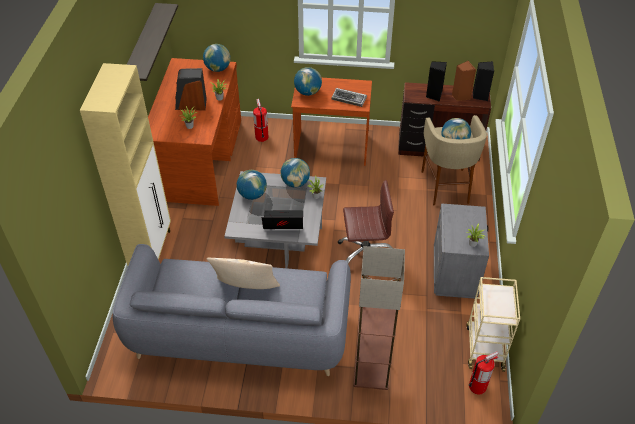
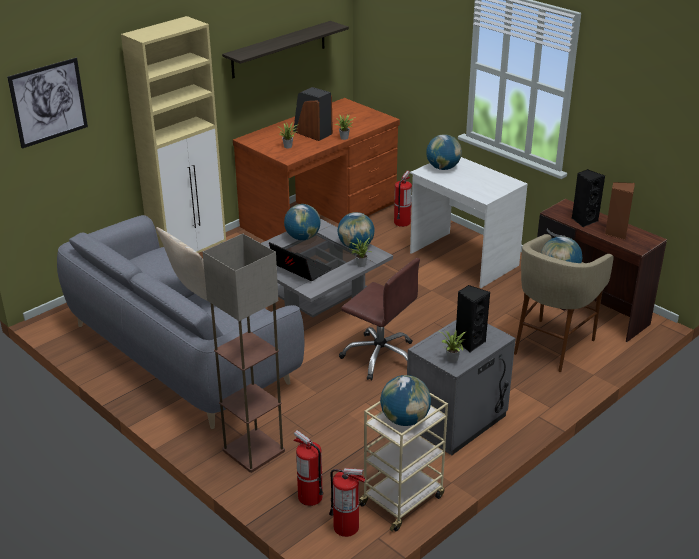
camera: 40 degrees right, 15 degrees down
(58, 204) = (48, 102): none -> picture
(218, 69) = (374, 118): globe -> globe (405, 419)
(331, 148) = (463, 259): brown desk -> white desk
(349, 99) = (479, 188): keyboard -> none
(437, 381) = (310, 497): none -> fire extinguisher
(480, 95) = (643, 241): black speaker -> black speaker (469, 342)

